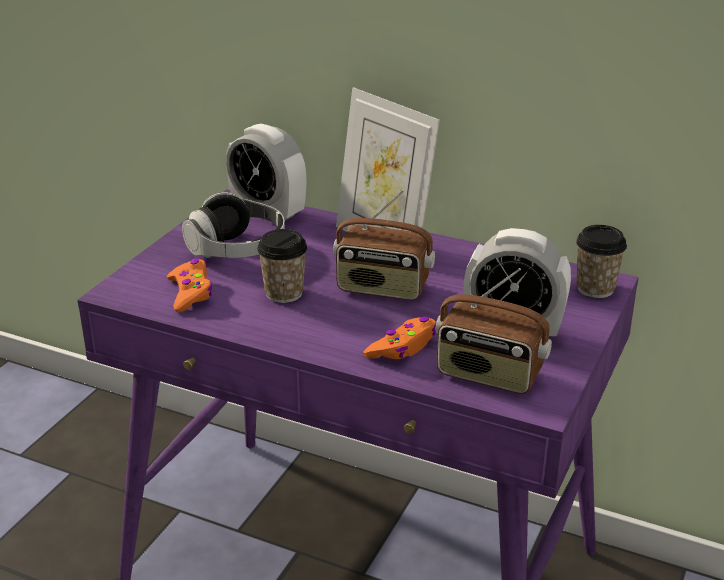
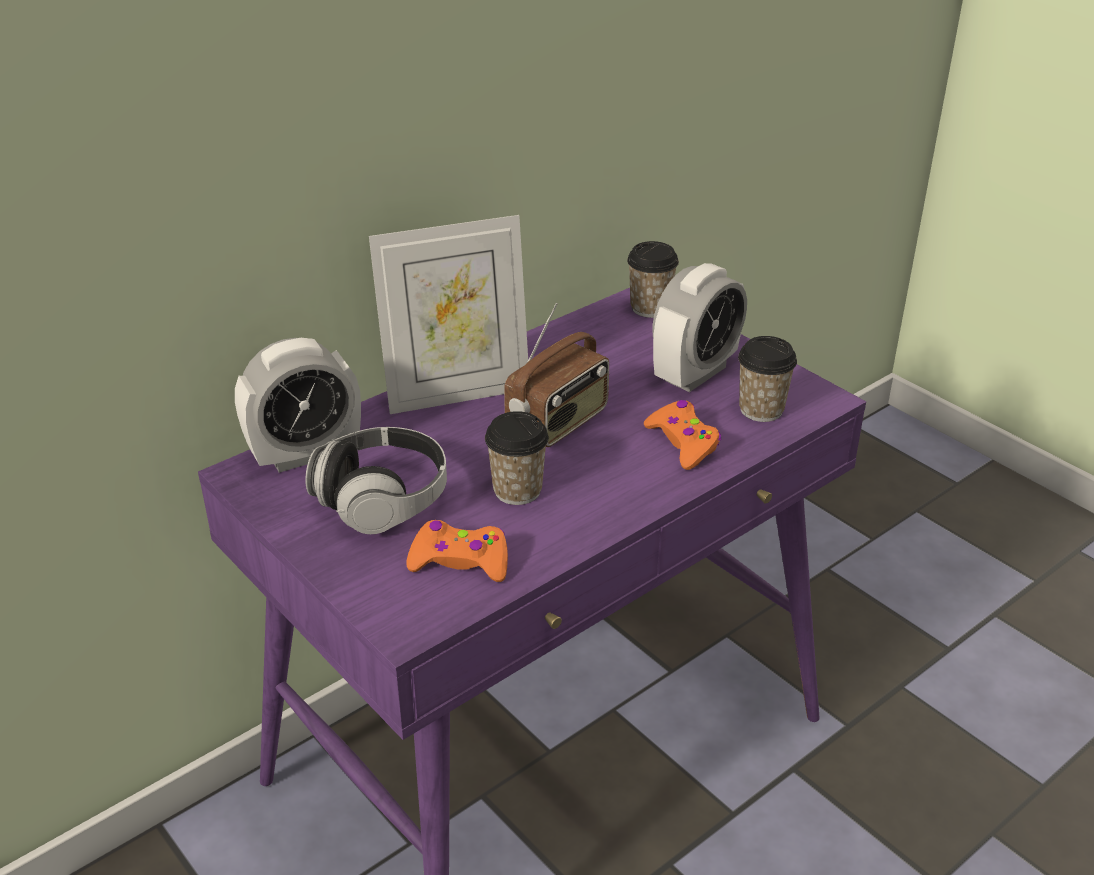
camera: 65 degrees left, 5 degrees up
(488, 375) = (761, 410): radio -> cup

